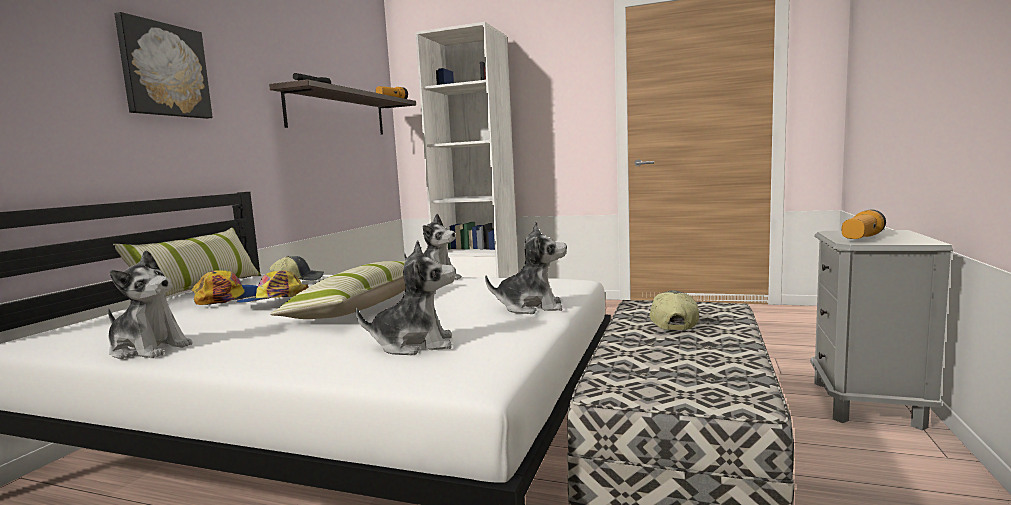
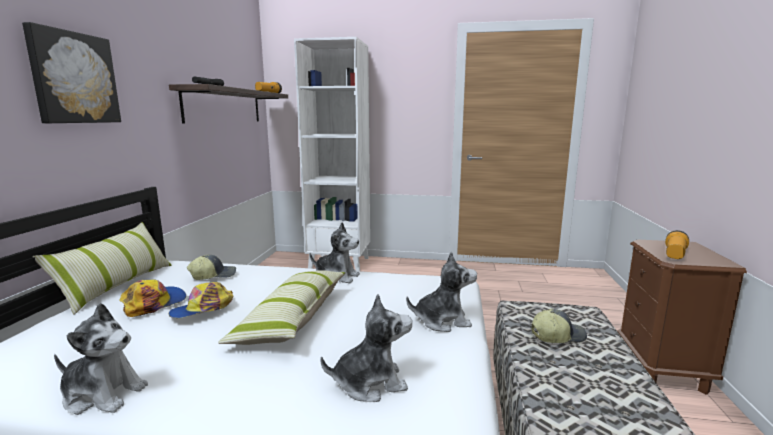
camera: 10 degrees left, 5 degrees up
(672, 324) = (557, 335): cap -> cap turned 75 degrees clockwise
(867, 404) = (661, 369): grey nightstand -> brown nightstand

